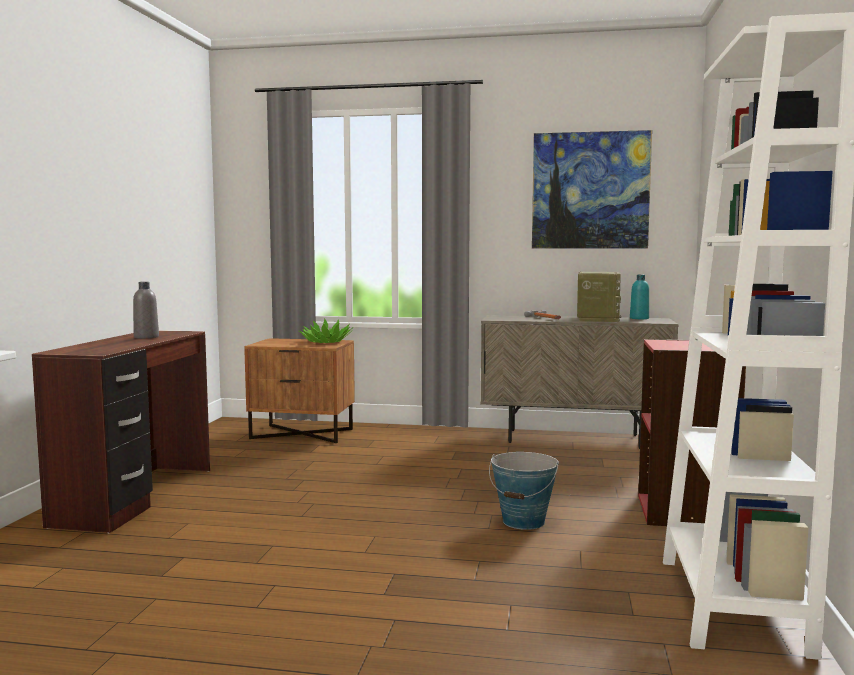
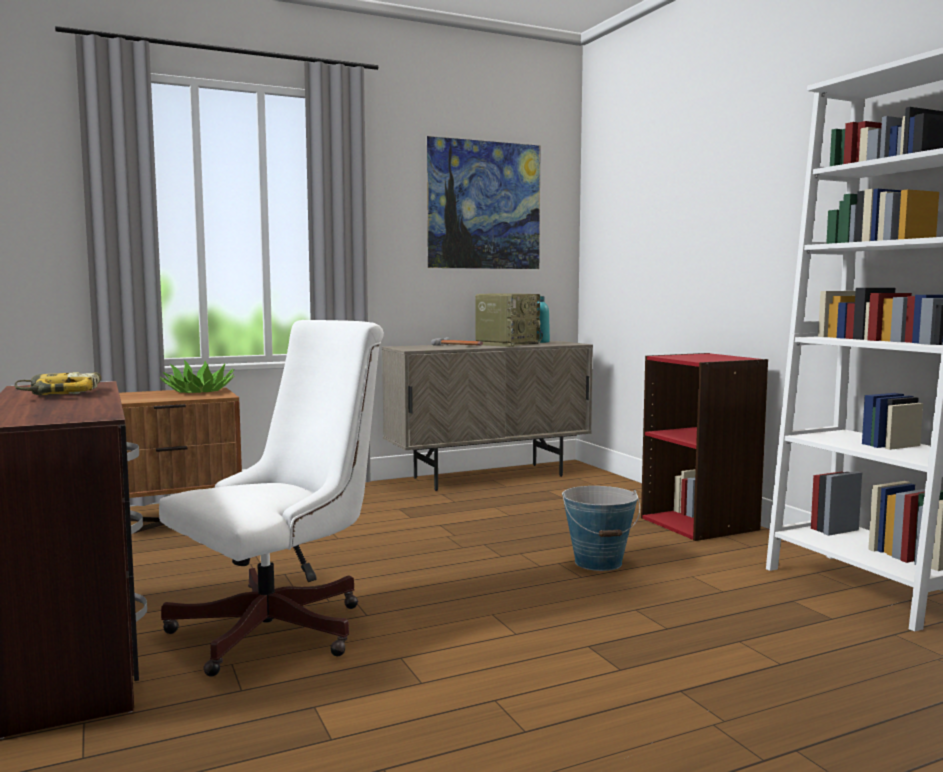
camera: 35 degrees left, 0 degrees up
(146, 337) = (63, 393): grey bottle -> power drill
(245, 511) = (282, 628): none -> white office chair
(597, 319) = (507, 344): radio -> radio turned 60 degrees clockwise

